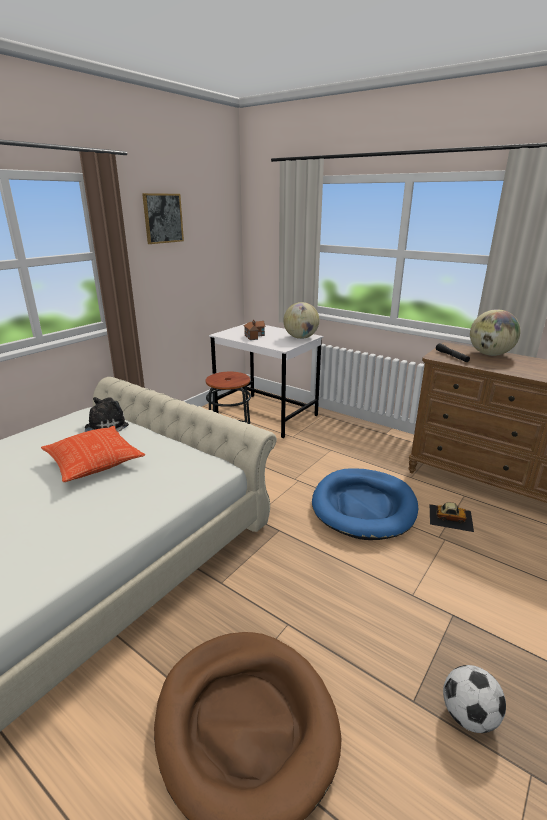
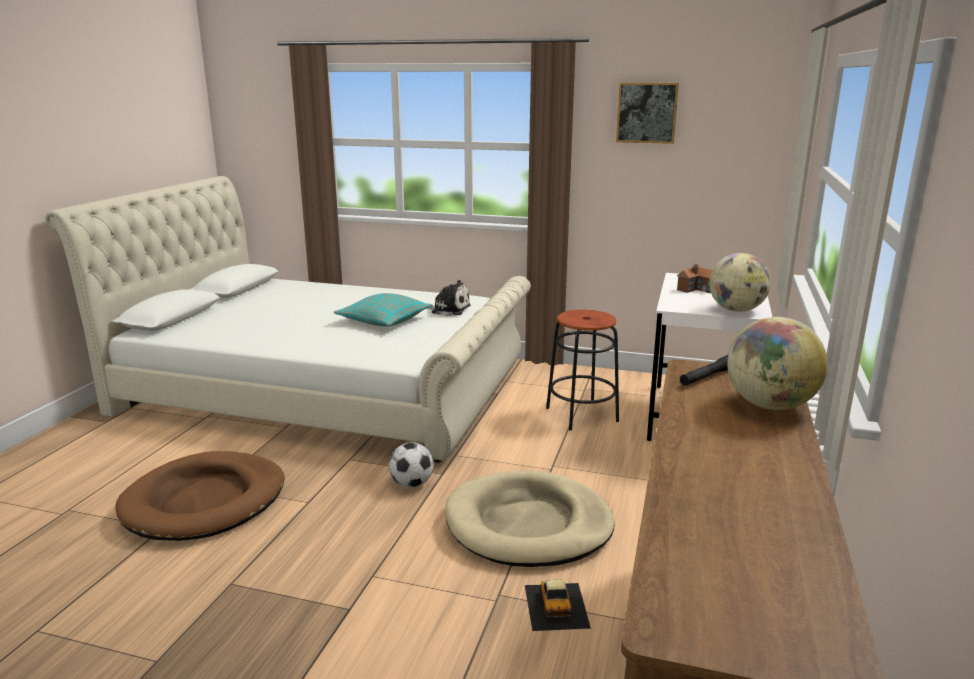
camera: 70 degrees right, 5 degrees down
(94, 463) = (384, 321): orange pillow -> turquoise pillow
(364, 506) = (528, 524): blue dog bed -> beige dog bed
(468, 715) = (216, 620): football -> football (412, 484)

